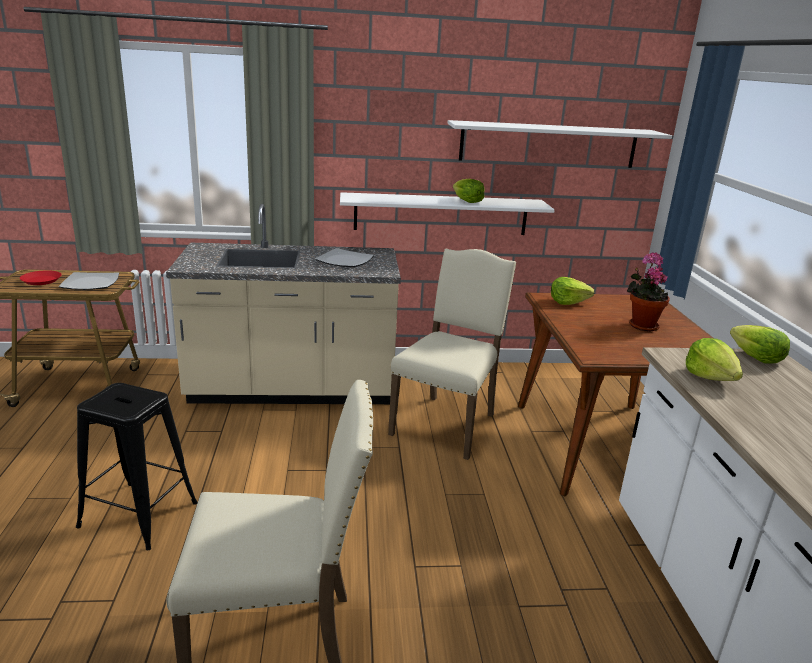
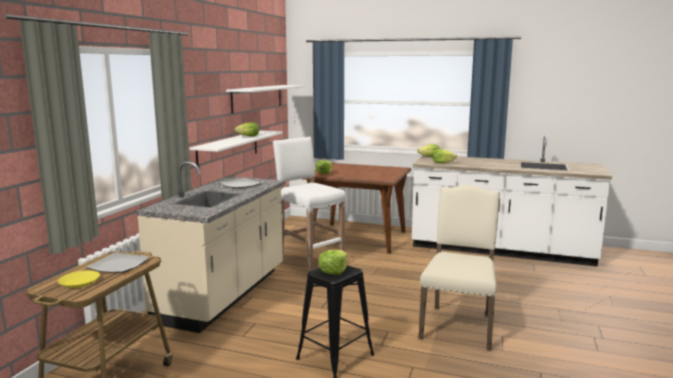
camera: 65 degrees left, 10 degrees down
(41, 281) = (80, 282): red plate -> yellow plate
(123, 398) = (333, 271): none -> lettuce
(447, 424) = (310, 262): beige chair -> white stool
(641, 325) = (361, 170): potted plant -> none

